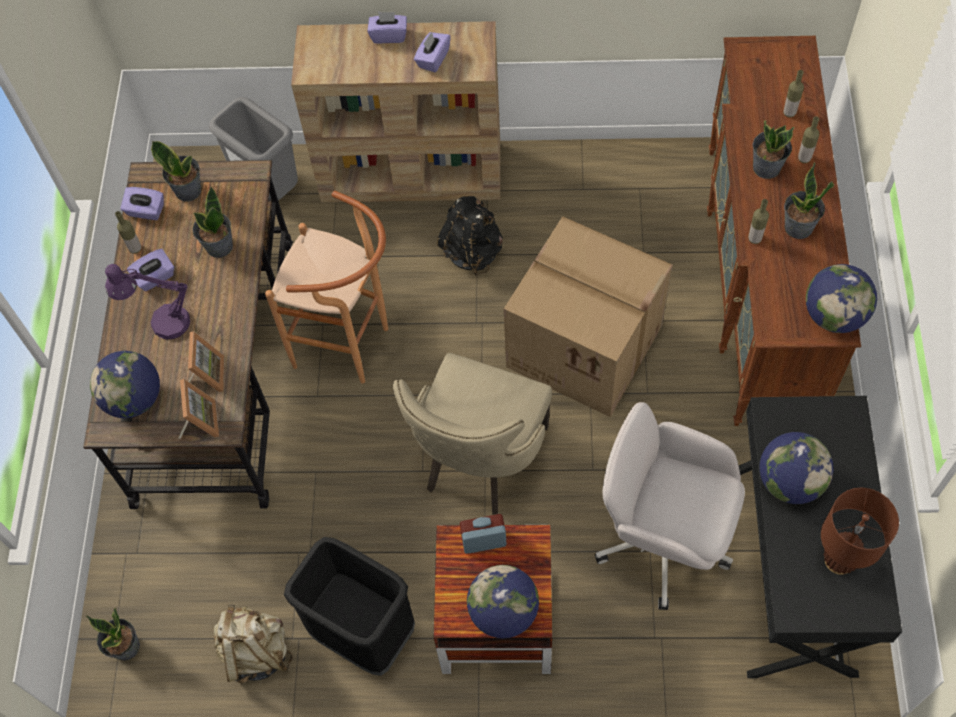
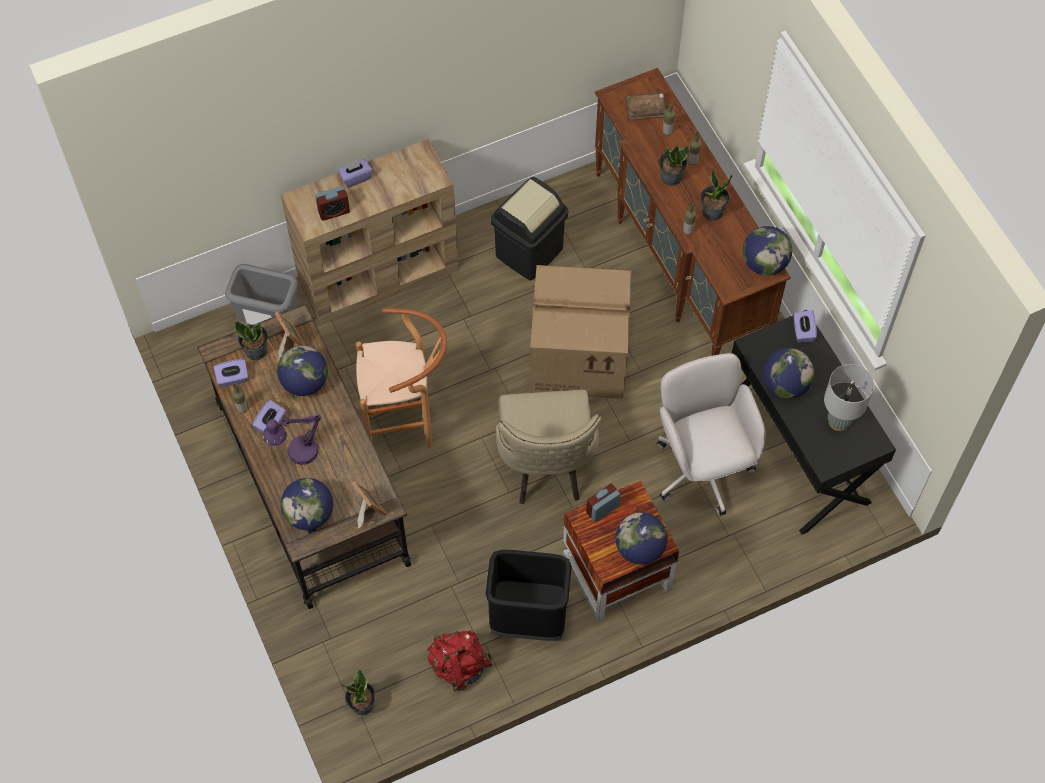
camera: 30 degrees left, 0 degrees up
(207, 375) = (352, 476): picture frame -> picture frame (289, 343)
(219, 246) = (305, 383): potted plant -> globe
(255, 652) = (459, 666): beige backpack -> red backpack
(343, 64) = (333, 211): none -> alarm clock
(433, 59) = (399, 184): purple tissue box -> purple tissue box (803, 332)
(472, 251) = (459, 317): black backpack -> none
(588, 209) = (528, 252): none -> black trash can
(662, 543) = (702, 470): white office chair -> white office chair turned 75 degrees clockwise
(775, 77) = (645, 109): none -> brown book
(839, 560) = (838, 421): brown table lamp -> grey table lamp

